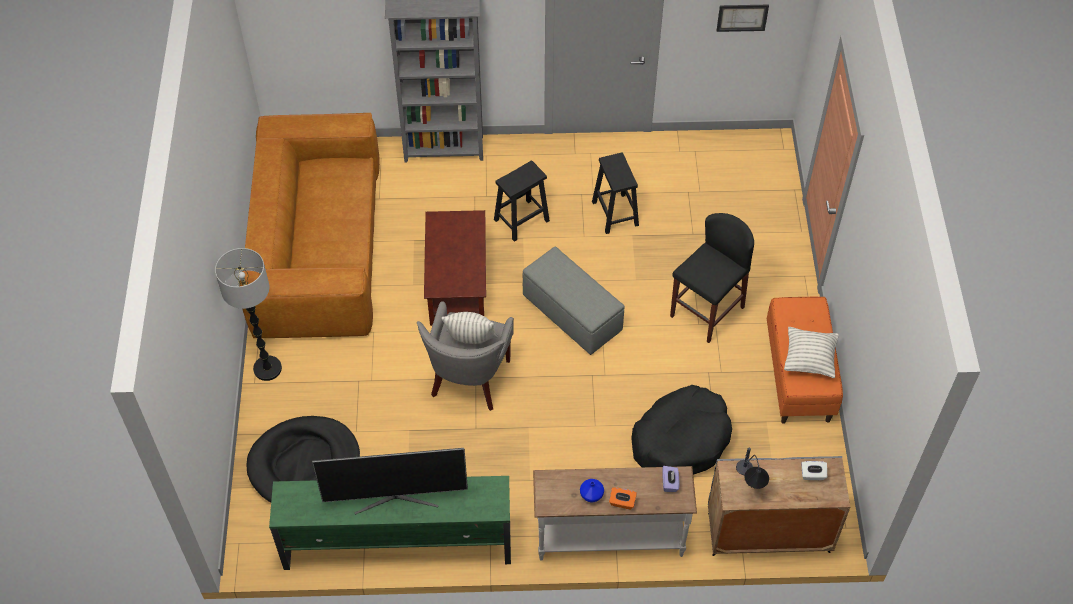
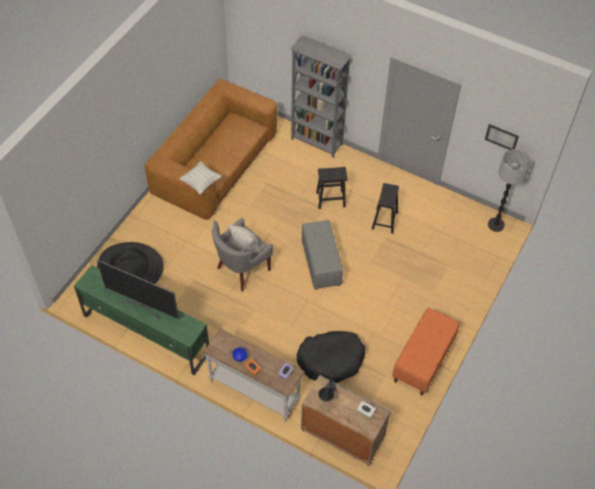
camera: 30 degrees right, 0 degrees up
(267, 368) = (147, 212): floor lamp -> floor lamp (496, 225)
(457, 282) = (272, 215): brown coffee table -> none
(707, 312) = (396, 299): black stool -> none
(809, 359) = (423, 352): pillow -> pillow (201, 183)

